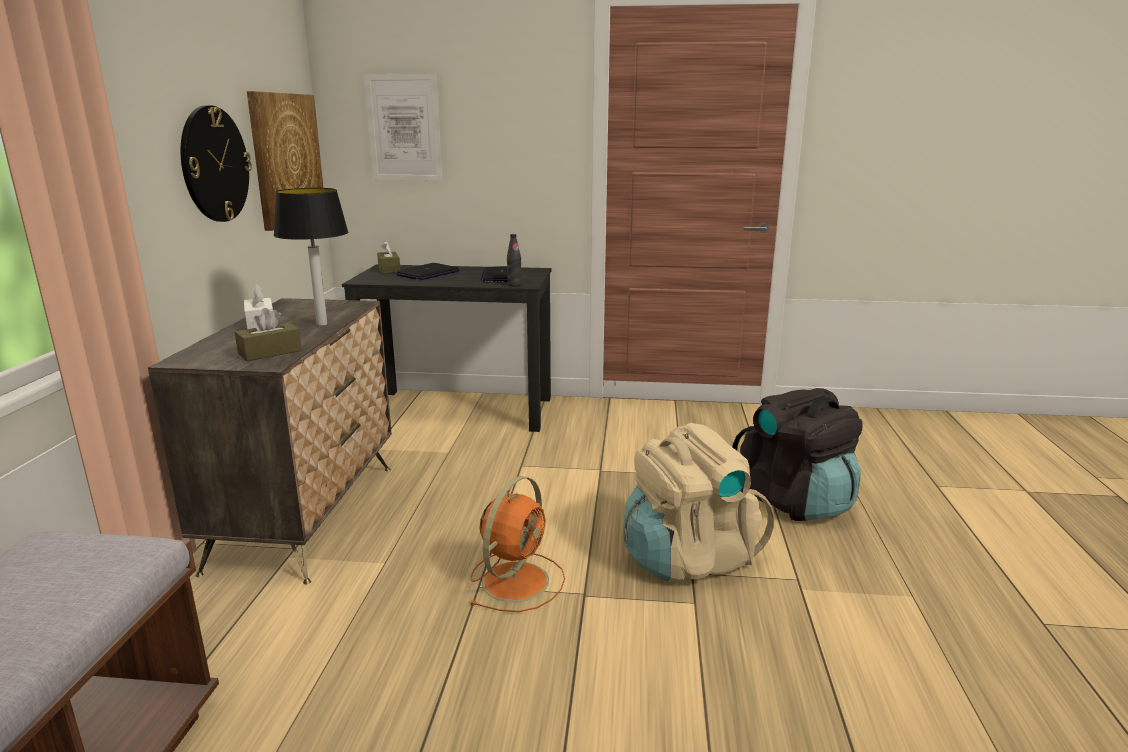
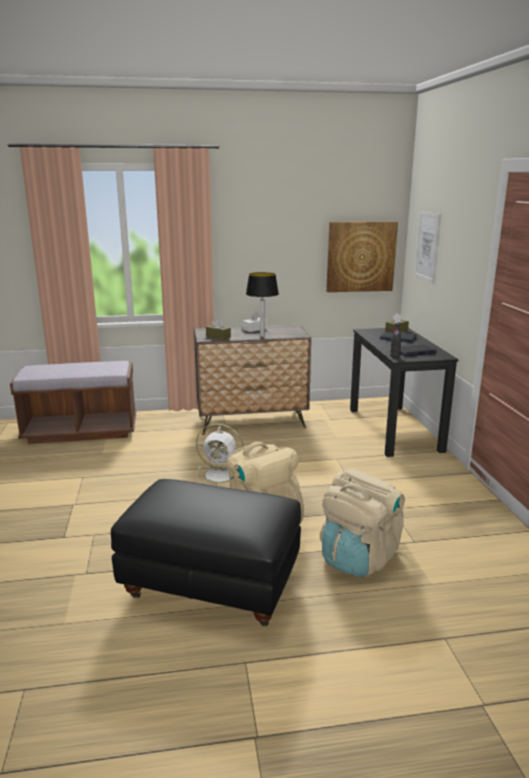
camera: 75 degrees right, 0 degrees up
(214, 164) = (291, 256): wall clock -> none
(517, 580) = (222, 475): orange fan -> white fan
(794, 501) = (359, 557): black backpack -> beige backpack
(890, 636) = (211, 589): none -> black ottoman

